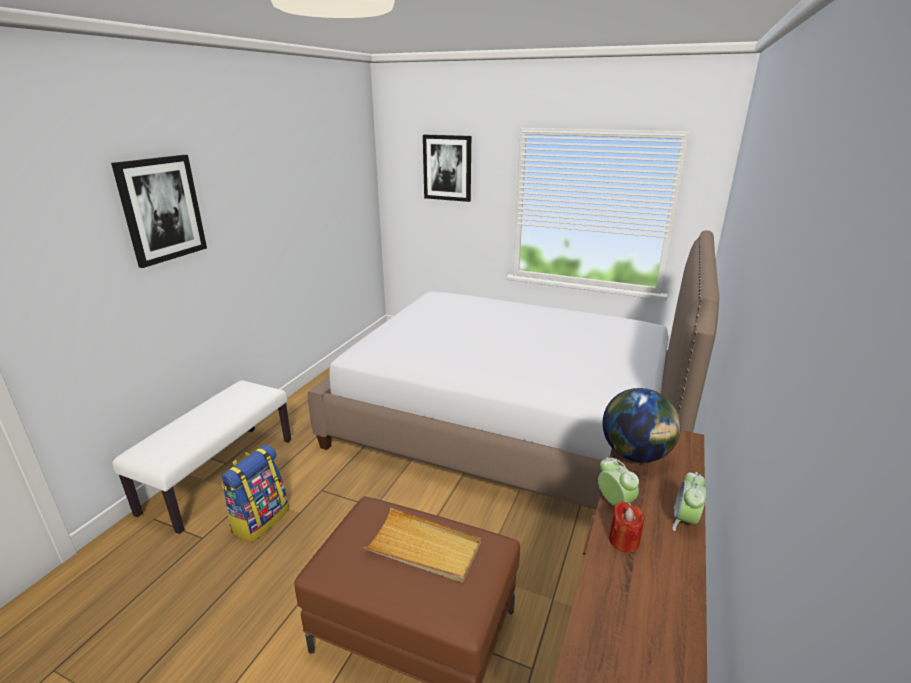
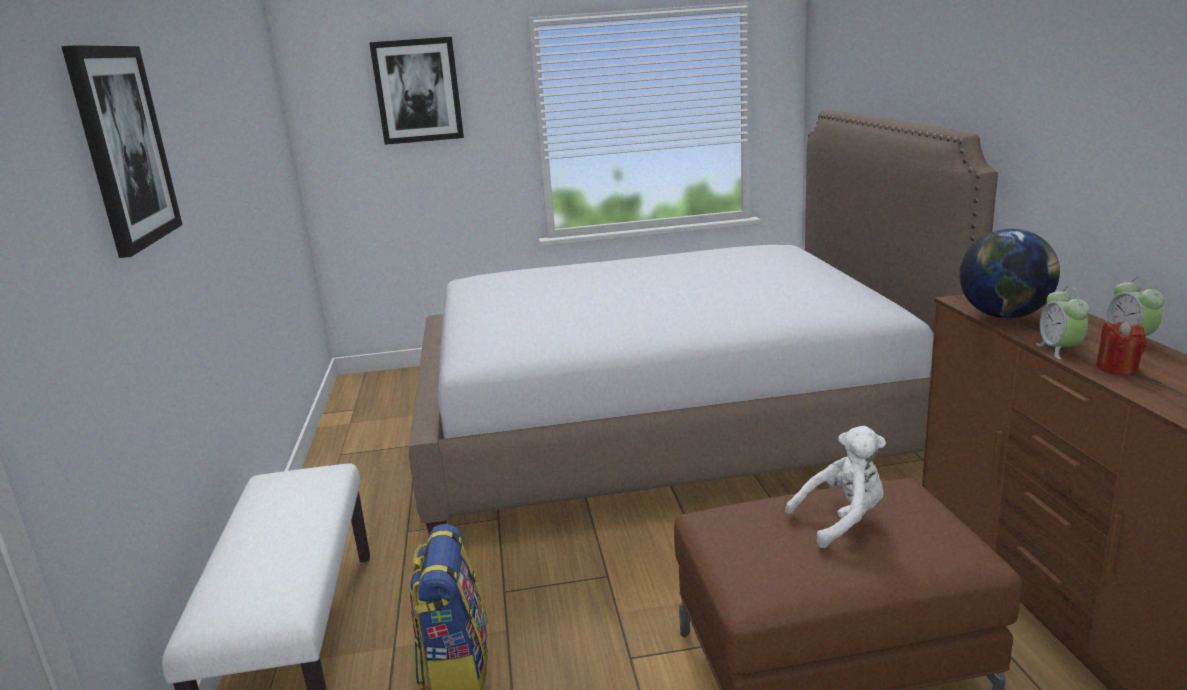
camera: 30 degrees left, 5 degrees down
(424, 548) = (842, 520): beige tray -> white plush toy
(614, 503) = (1059, 350): alarm clock -> alarm clock turned 120 degrees counterclockwise

